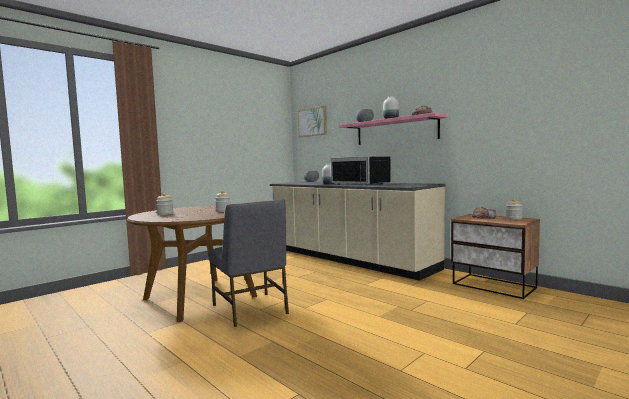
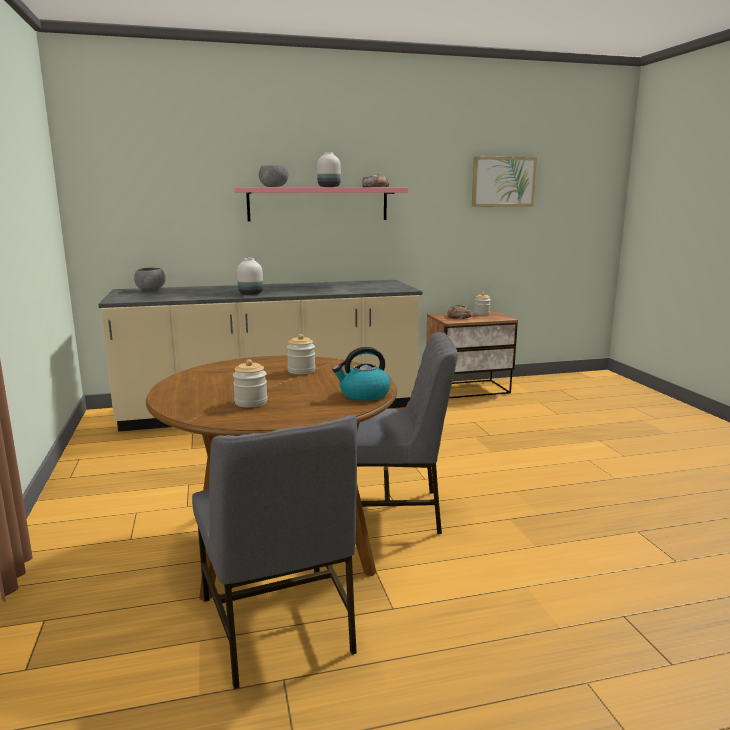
camera: 60 degrees left, 10 degrees up
(127, 315) = (278, 625): none -> grey chair
(188, 218) = (363, 394): none -> kettle
(312, 122) = (125, 169): picture -> picture (503, 182)
(363, 184) = (302, 288): black microwave -> none

